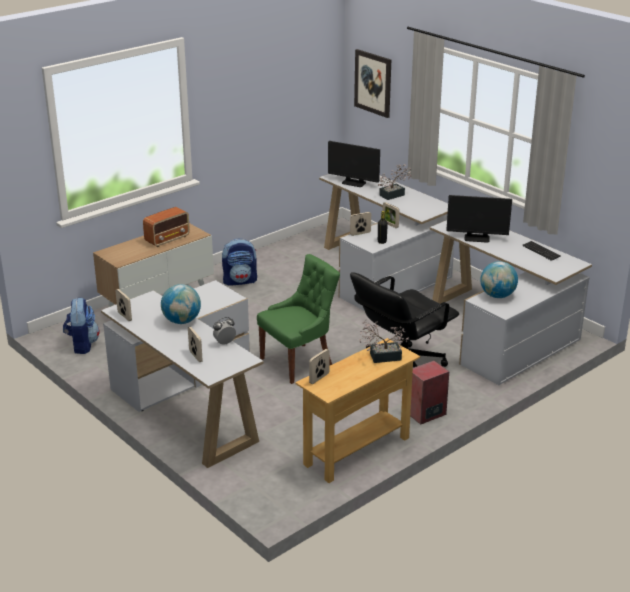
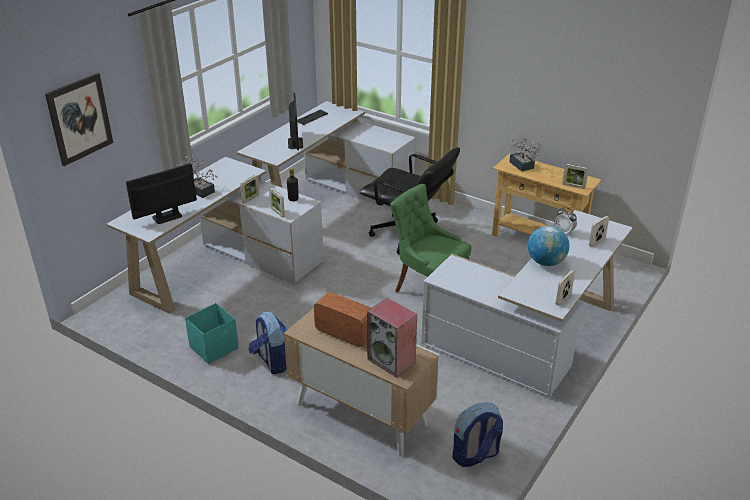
camera: 105 degrees left, 5 degrees up
(270, 262) = (215, 347): none -> turquoise storage box
(354, 183) = (167, 217): monitor -> monitor turned 135 degrees counterclockwise
(425, 414) = (469, 218): speaker -> speaker (392, 360)
(497, 296) = (378, 141): globe -> none

